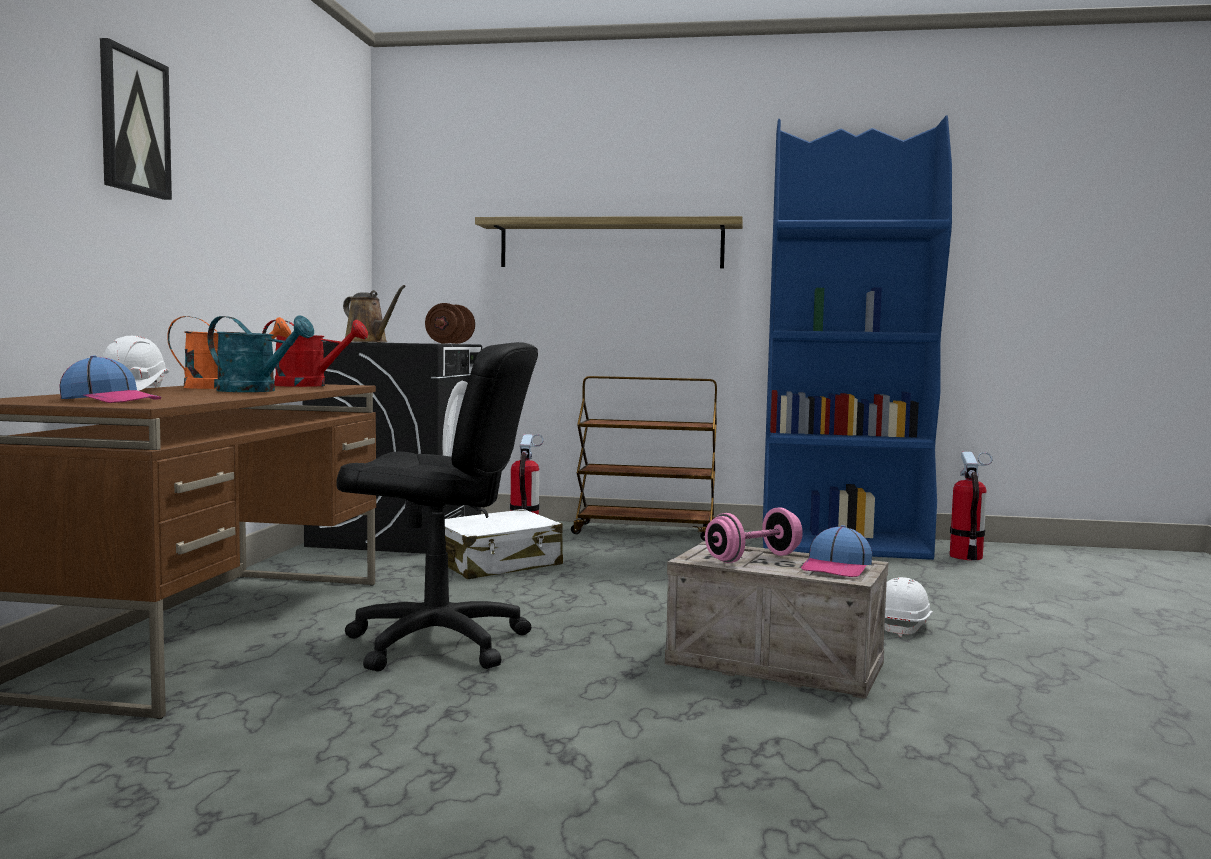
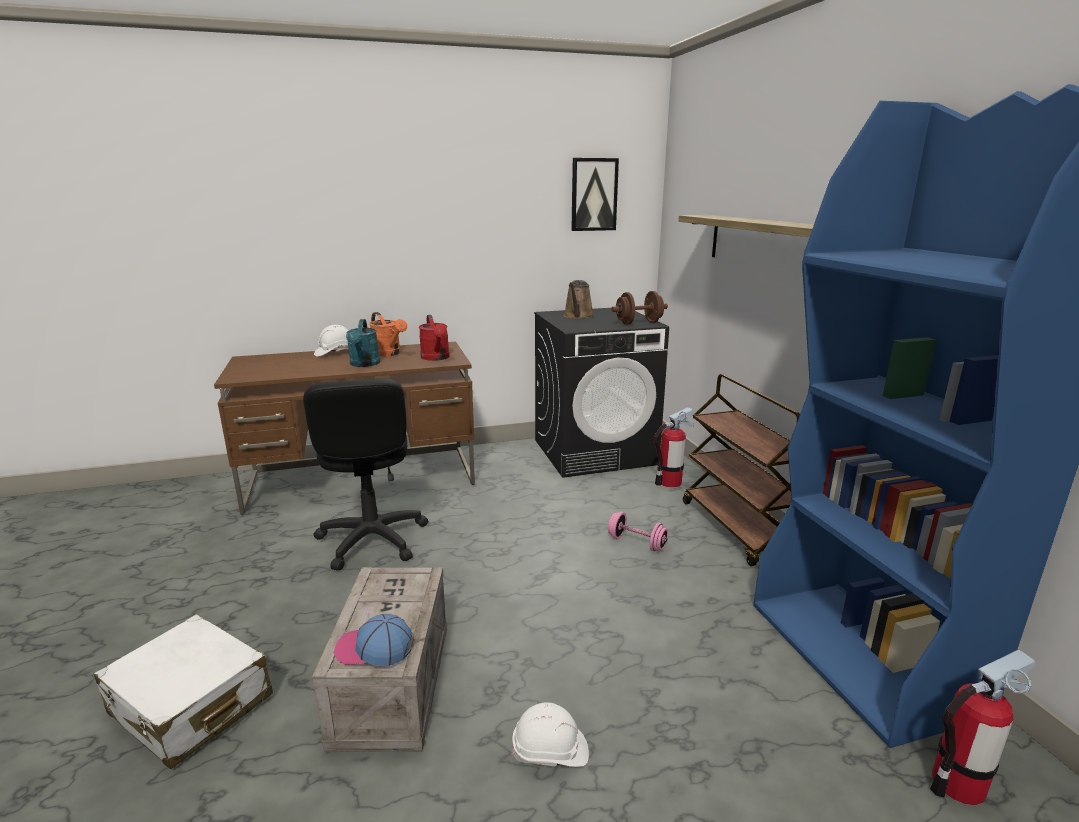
camera: 65 degrees right, 15 degrees up
(111, 400) = (260, 367): cap -> none
(133, 123) = (361, 202): picture -> picture (594, 194)
(498, 564) = (560, 503): white suitcase -> white suitcase (191, 705)
(753, 558) = (388, 601): pink dumbbell -> pink dumbbell (637, 543)

